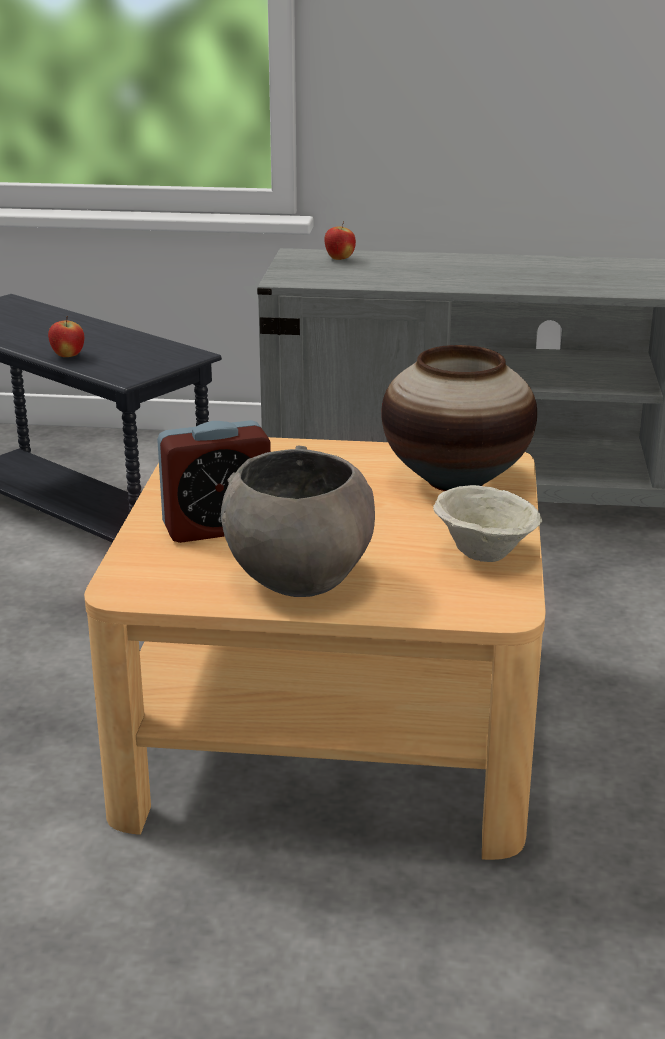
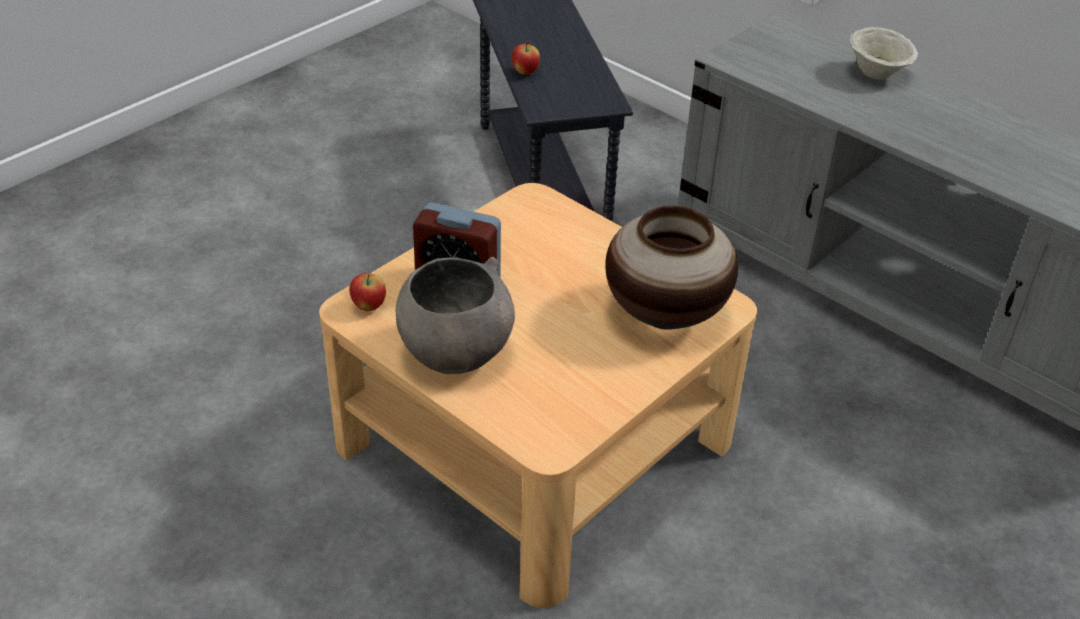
camera: 35 degrees right, 15 degrees up
(340, 259) = (801, 47): apple -> apple (368, 307)
(483, 553) = (598, 392): beige bowl -> beige bowl (876, 73)

